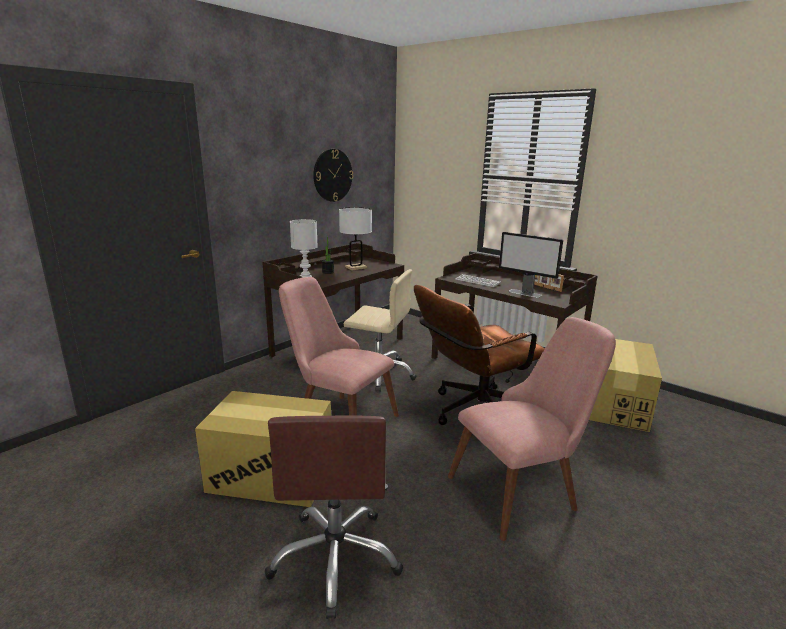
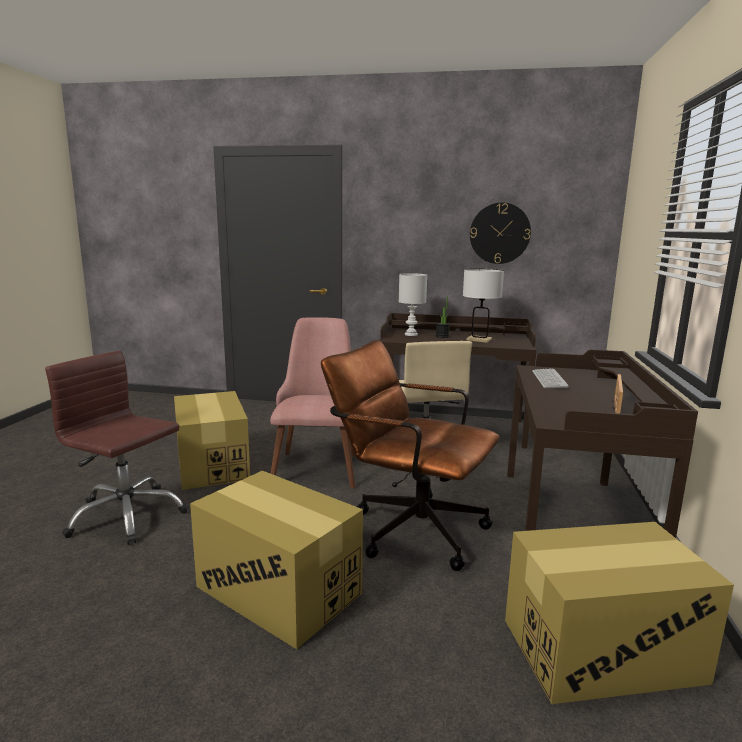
camera: 60 degrees right, 5 degrees down
(336, 557) = (126, 516): brown office chair -> brown office chair turned 60 degrees clockwise
(523, 488) = (279, 590): pink chair -> cardboard box
(525, 293) = (554, 403): monitor -> none

